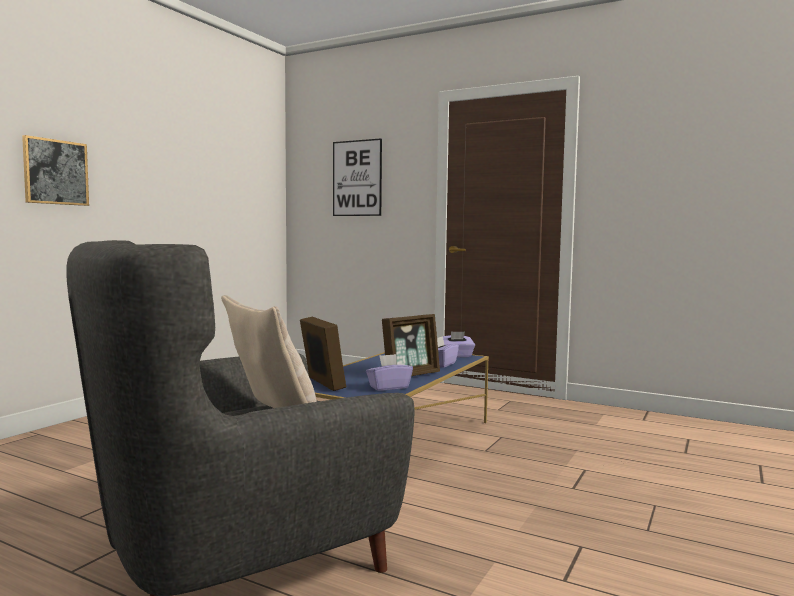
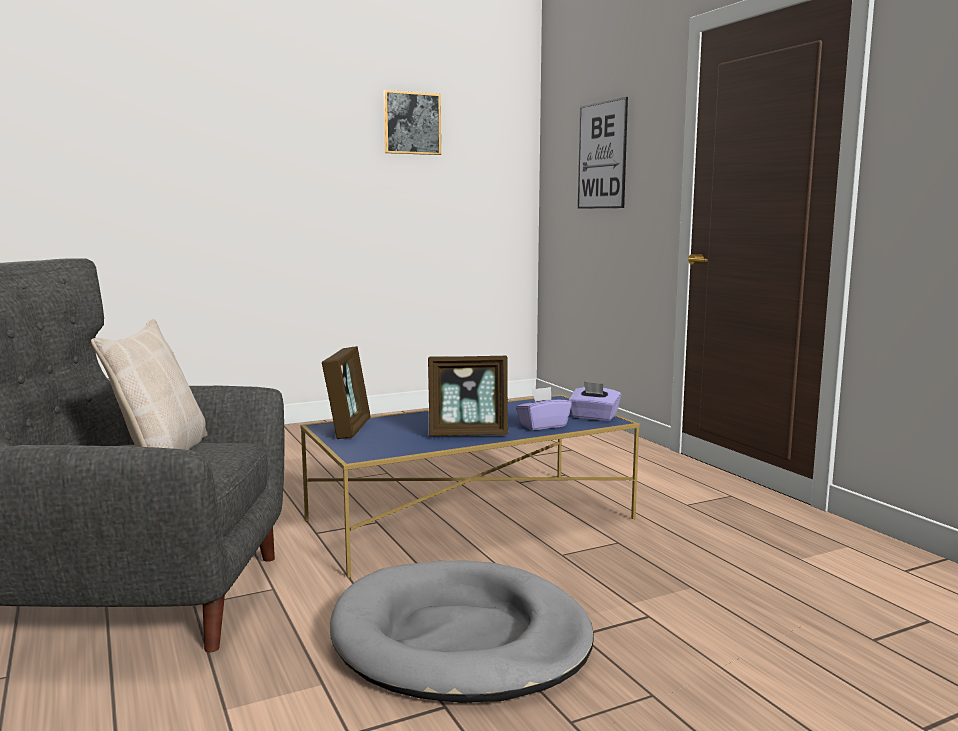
camera: 35 degrees right, 5 degrees up
(55, 172) = (217, 174): picture -> picture (412, 123)
(388, 387) = (403, 445): purple tissue box -> none
(521, 510) = (460, 639): none -> grey dog bed

